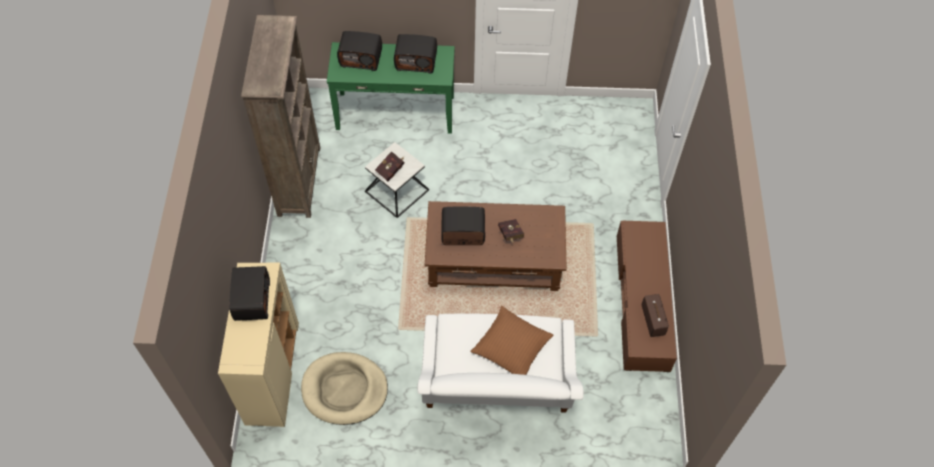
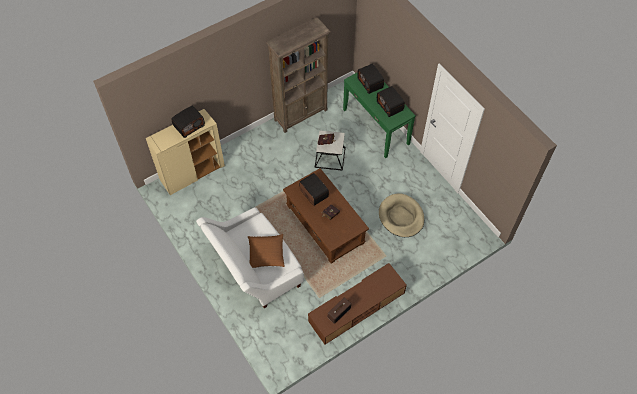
camera: 55 degrees right, 0 degrees up
(344, 390) = (205, 206): beige dog bed -> beige dog bed (401, 217)

